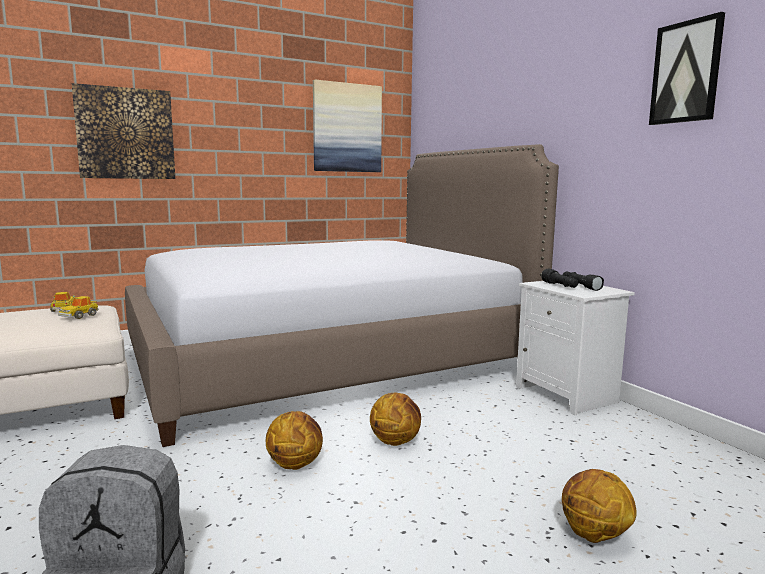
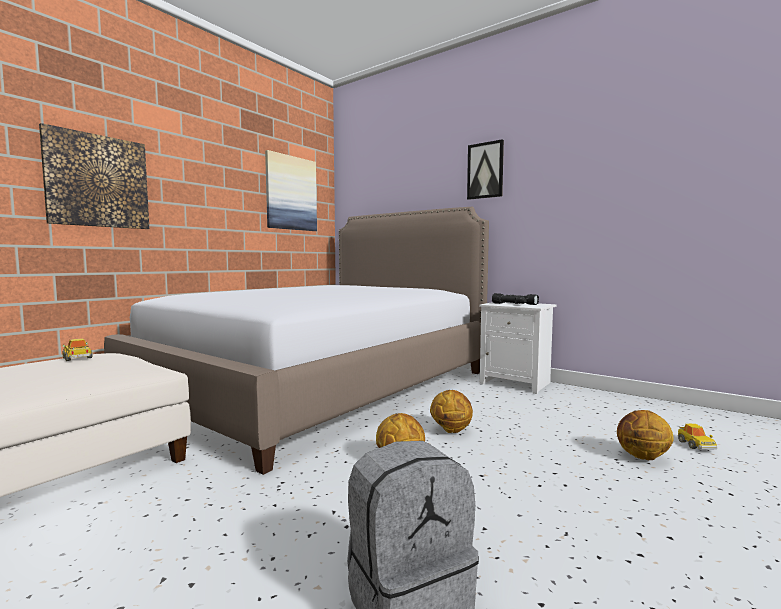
camera: 25 degrees left, 5 degrees down
(79, 316) = (113, 361): toy car -> toy car (695, 445)
(686, 72) = (583, 159): picture -> picture (485, 170)

